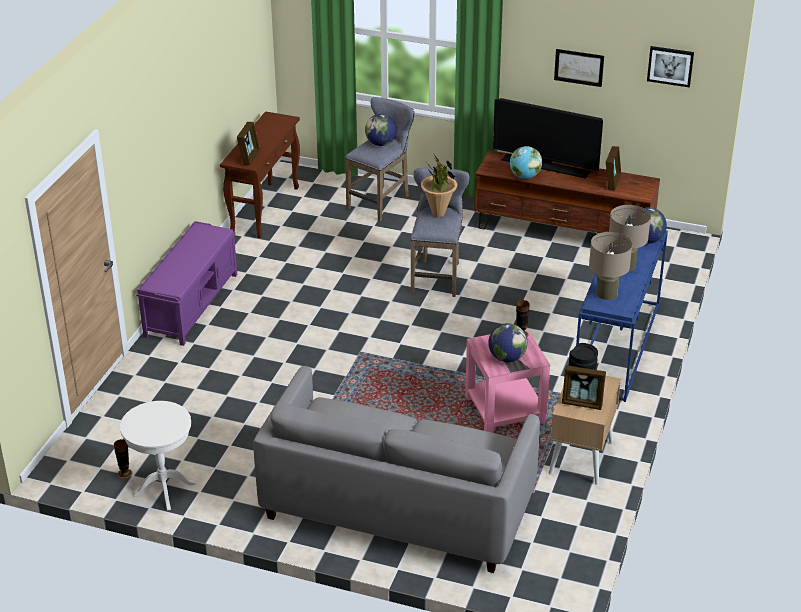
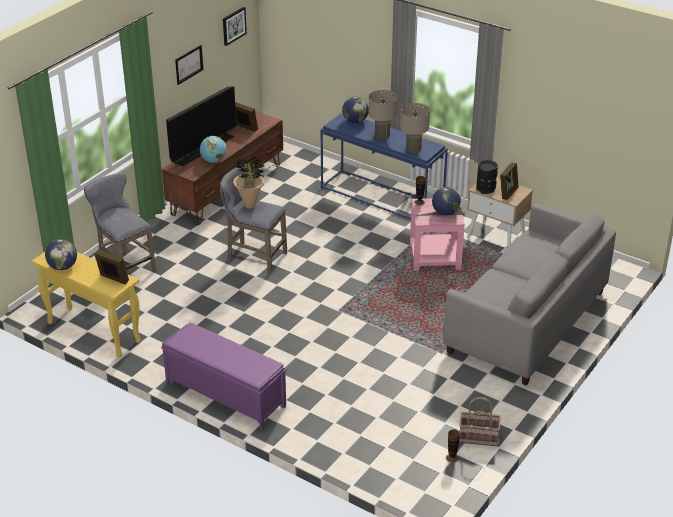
camera: 75 degrees left, 0 degrees up
(164, 489) = (478, 437): white side table -> basket
(265, 209) = (93, 332): brown console table -> yellow console table
(381, 143) = (119, 215): globe -> globe (63, 267)

